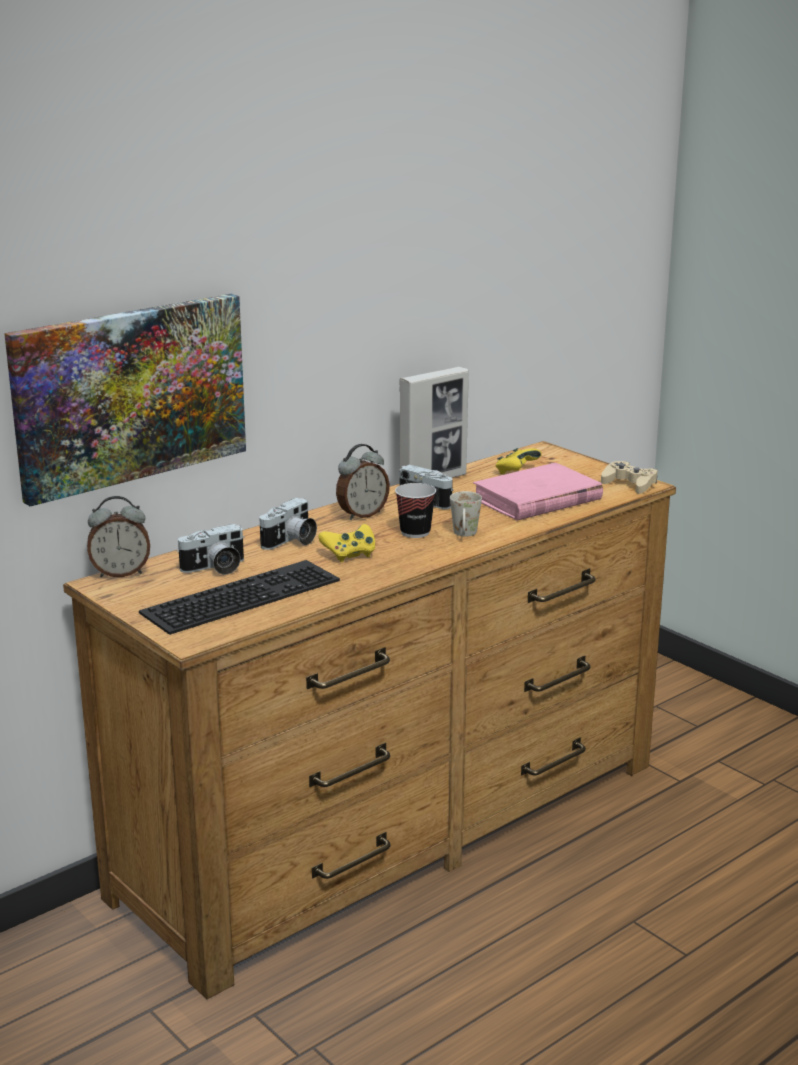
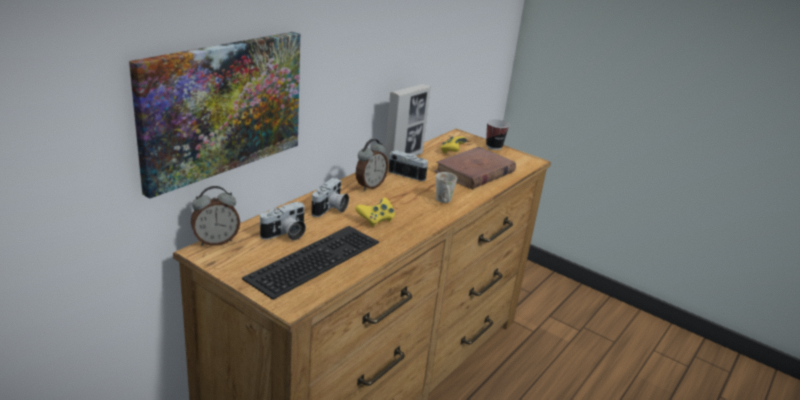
camera: 15 degrees left, 5 degrees up
(415, 532) = (411, 200): cup -> cup (494, 146)
(536, 499) = (474, 172): pink book -> brown book
(629, 484) = (524, 160): beige game controller -> none

